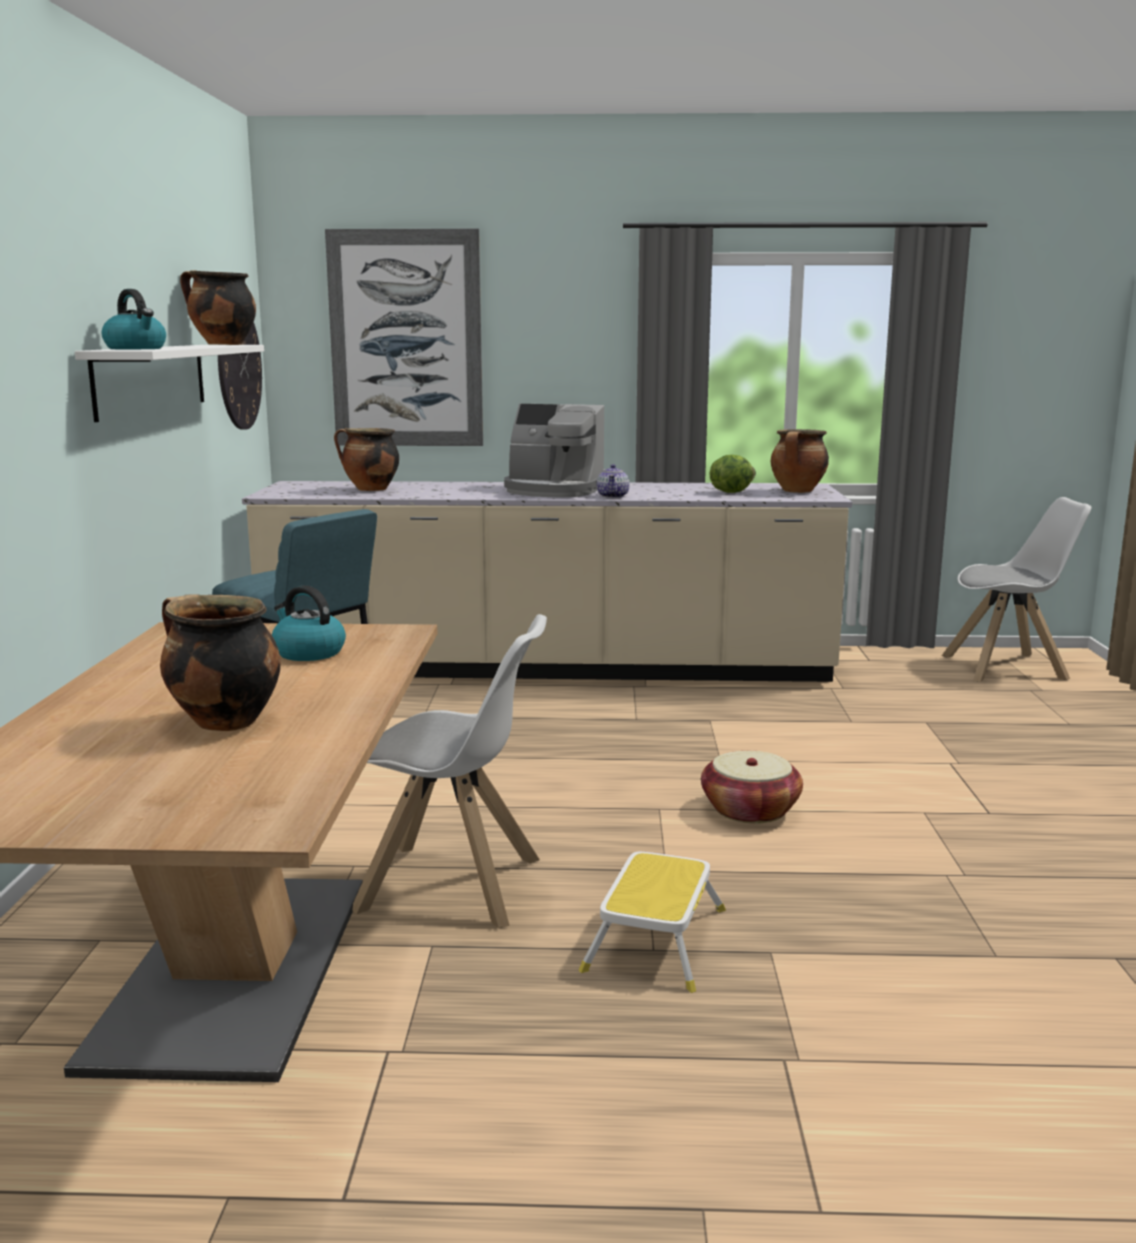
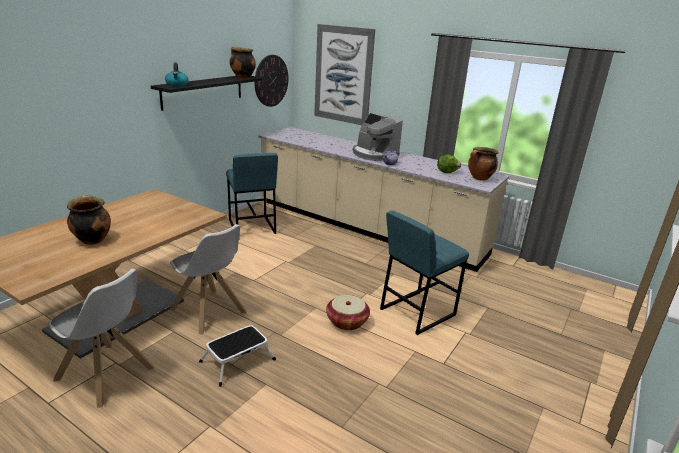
camera: 30 degrees right, 10 degrees up
(151, 379) = (203, 91): white shelf -> black shelf
(308, 653) = (166, 216): kettle -> none
(370, 489) = (308, 139): cooking pot -> none
(656, 939) = (238, 361): yellow step ladder -> black step ladder
(837, 761) = (416, 312): none -> blue stool
(1007, 668) = (580, 292): chair -> chair (107, 375)

